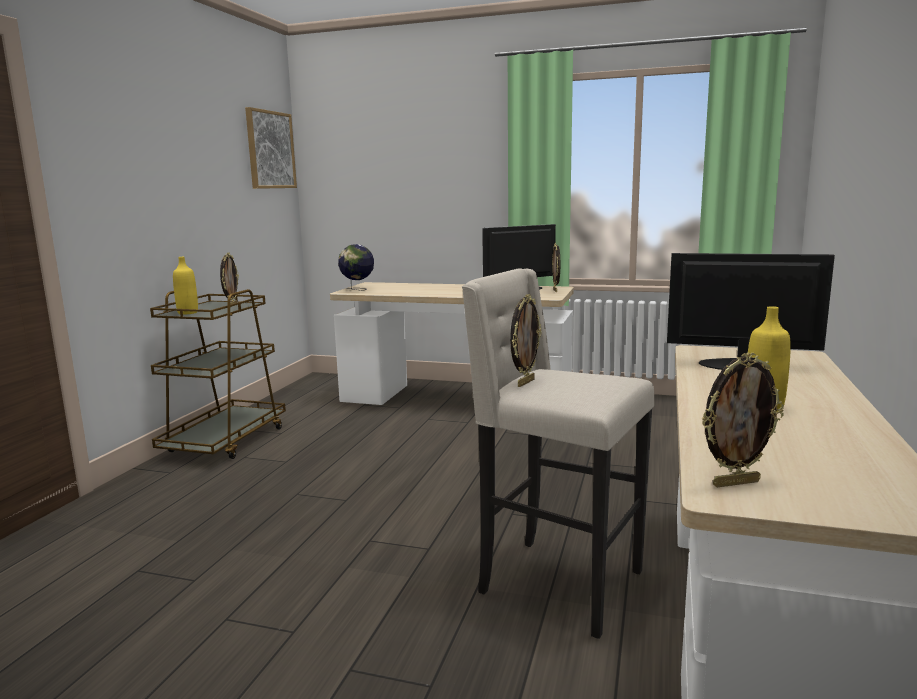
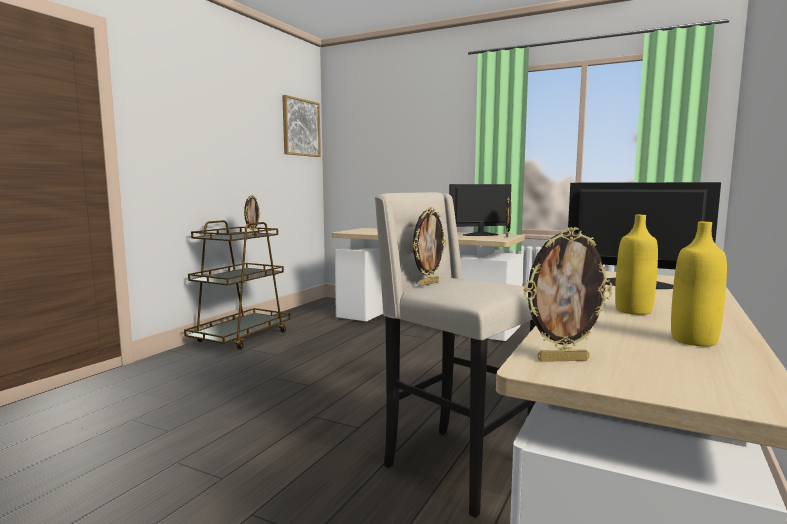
camera: 10 degrees right, 5 degrees down
(188, 312) = (218, 236): yellow bottle -> yellow bottle (694, 340)
(357, 289) = (354, 231): globe -> none

